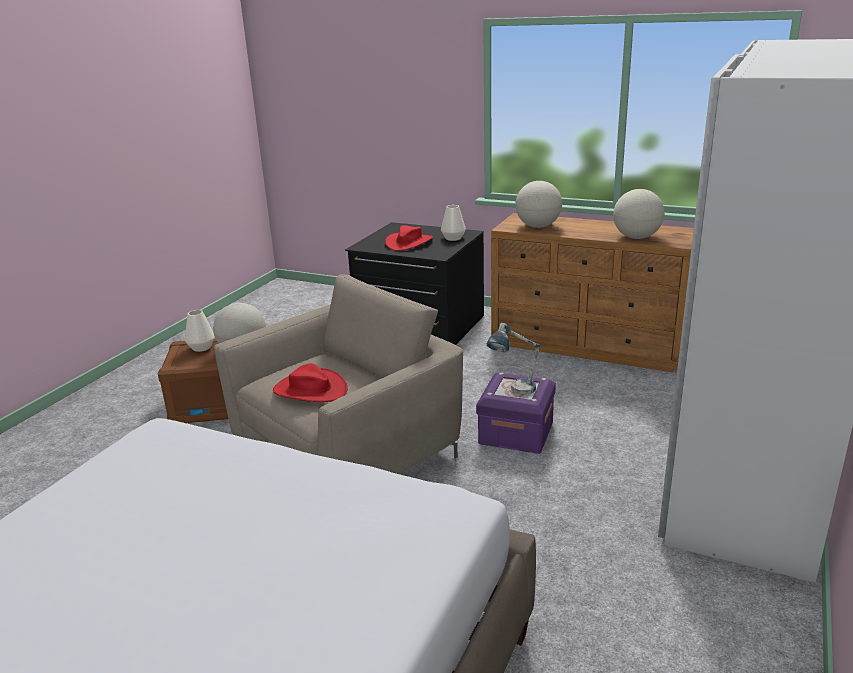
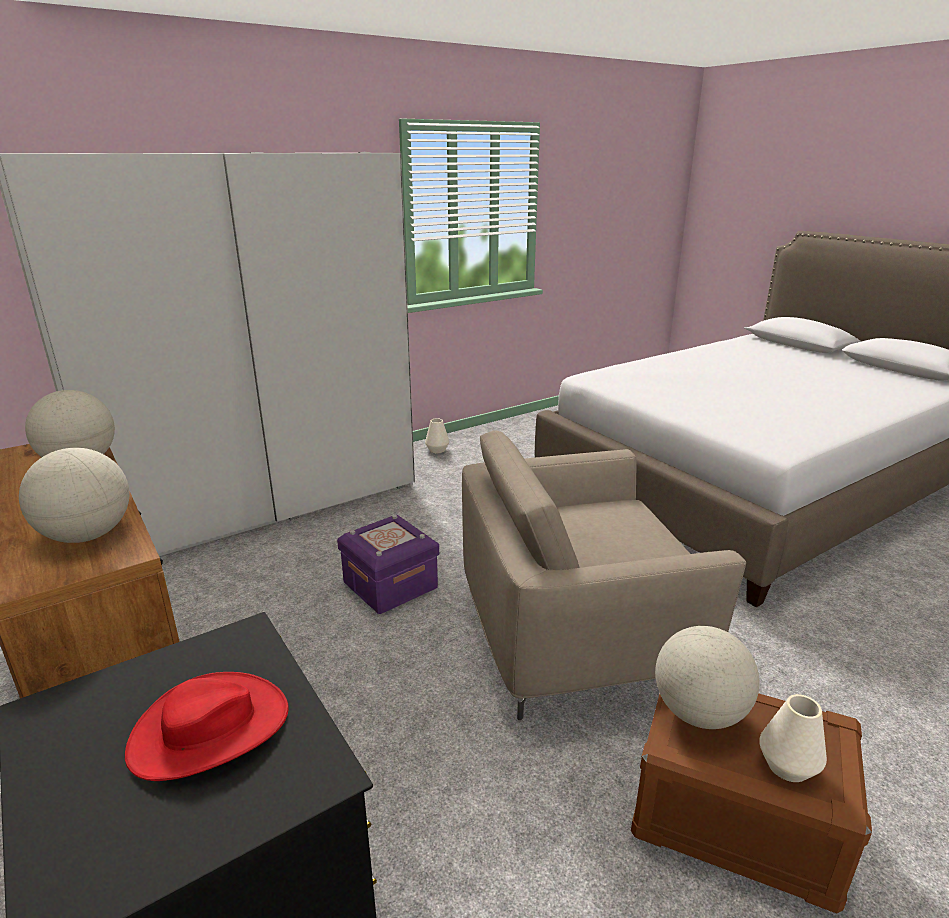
camera: 150 degrees left, 0 degrees up
(310, 390) = (626, 525): red hat -> none
(453, 238) = (108, 699): white vase -> white vase (437, 450)
(514, 391) = (396, 532): table lamp -> none

